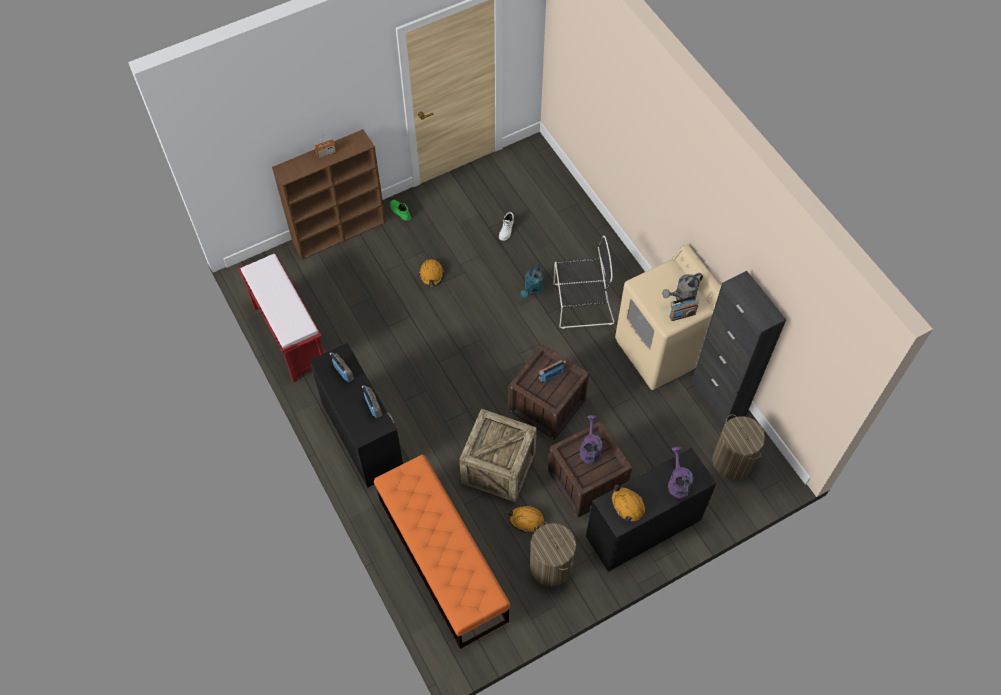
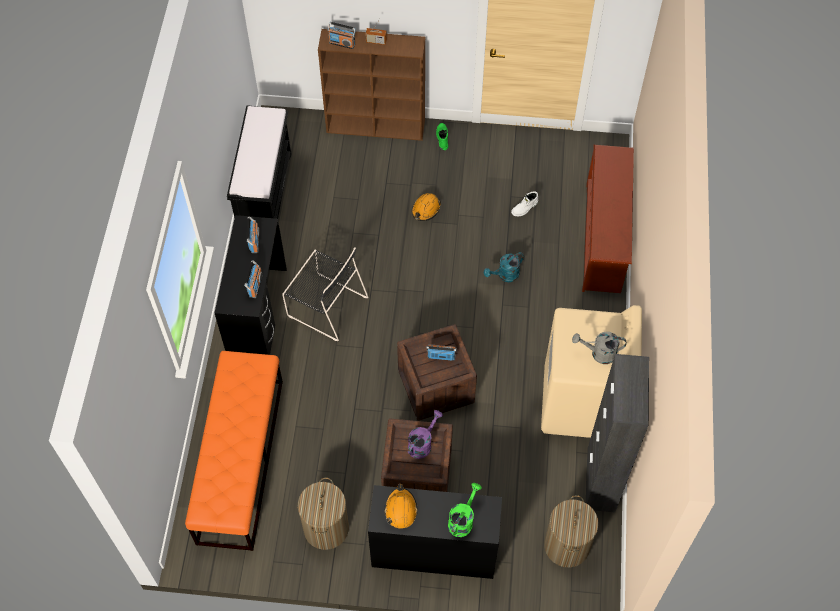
camera: 35 degrees right, 0 degrees up
(289, 335) = (265, 192): red bench -> black bench
(498, 467) = (349, 413): crate -> none
(526, 520) = (337, 474): orange hard hat -> none
(580, 304) = (540, 314): black chair -> black chair (325, 305)
(582, 220) = (604, 238): none -> brown shoe rack
(677, 482) = (462, 520): purple watering can -> green watering can
(682, 314) = (585, 369): radio -> radio (342, 43)

